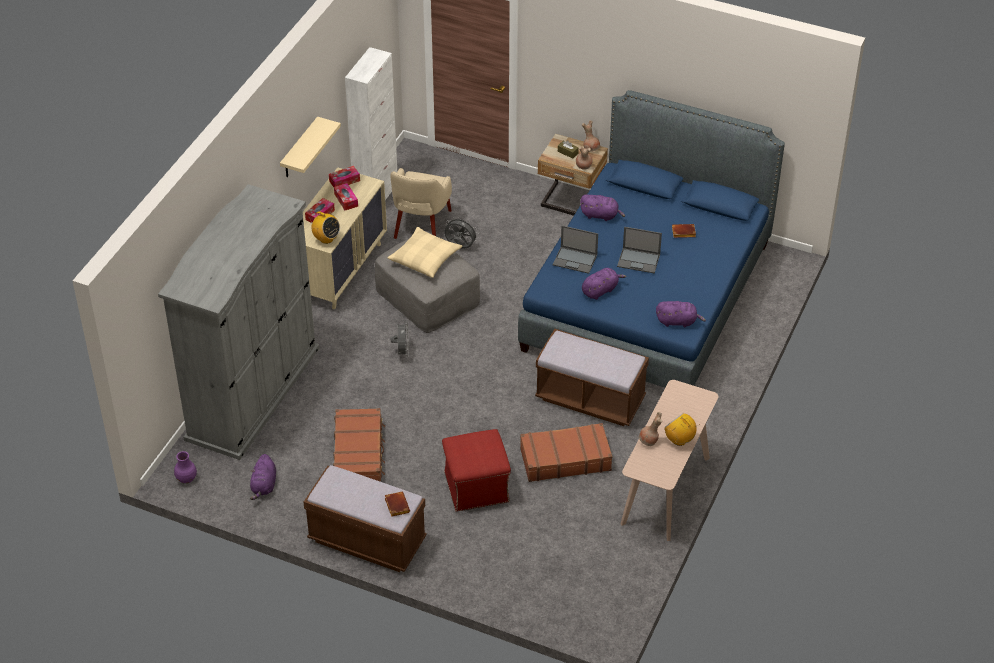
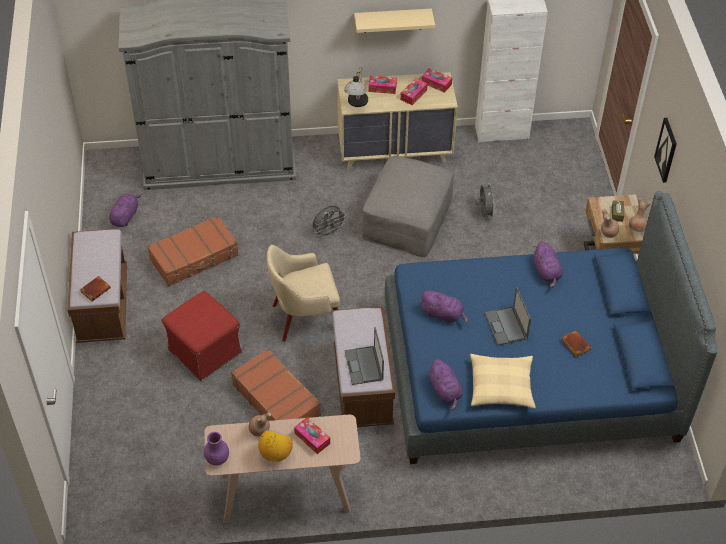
camera: 60 degrees right, 5 degrees up
(186, 478) = (106, 169): purple vase -> purple vase (217, 458)
(264, 486) = (125, 216): purple plush toy -> purple plush toy turned 135 degrees clockwise
(326, 239) = (356, 104): radio -> table lamp
(421, 225) = (490, 177): beige armchair -> beige armchair (304, 317)
(425, 258) = (410, 183): beige pillow -> beige pillow (501, 386)
(575, 260) = (468, 279): laptop -> laptop (364, 366)
(592, 66) = (666, 150): none -> picture
(677, 412) = (312, 438): none -> tissue box

